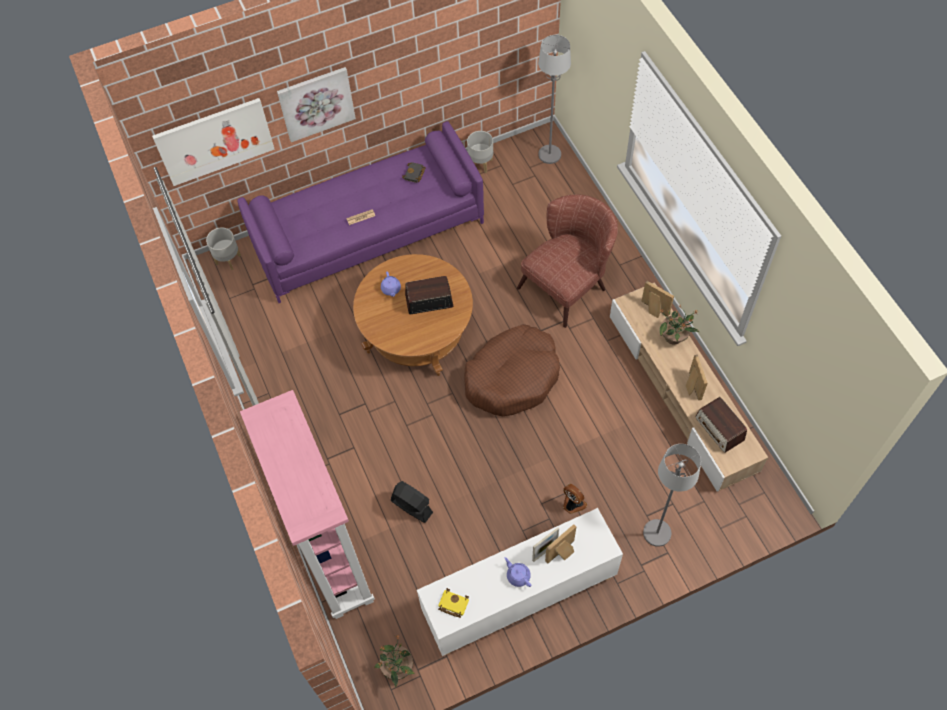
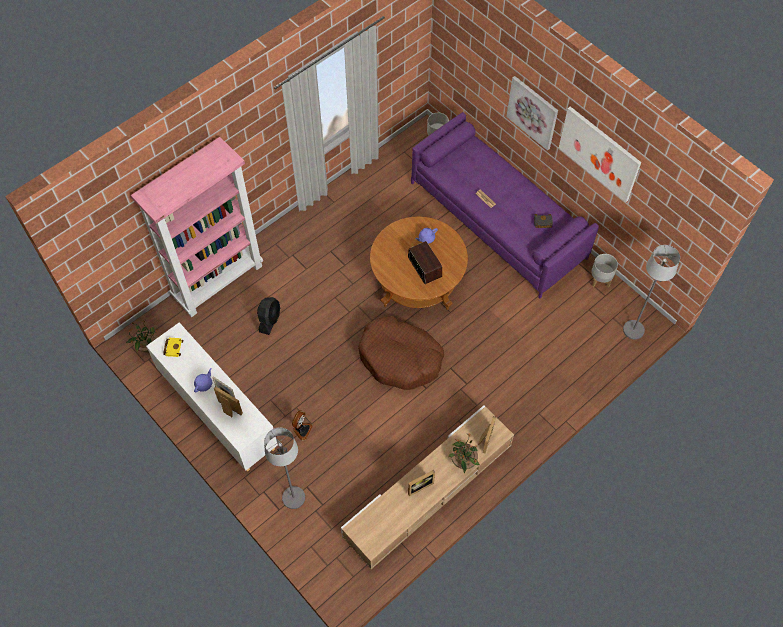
camera: 70 degrees right, 0 degrees up
(214, 141) = (471, 63): picture -> picture (599, 153)
(568, 284) = (503, 378): brown armchair -> none
(719, 429) = (385, 516): radio -> none

